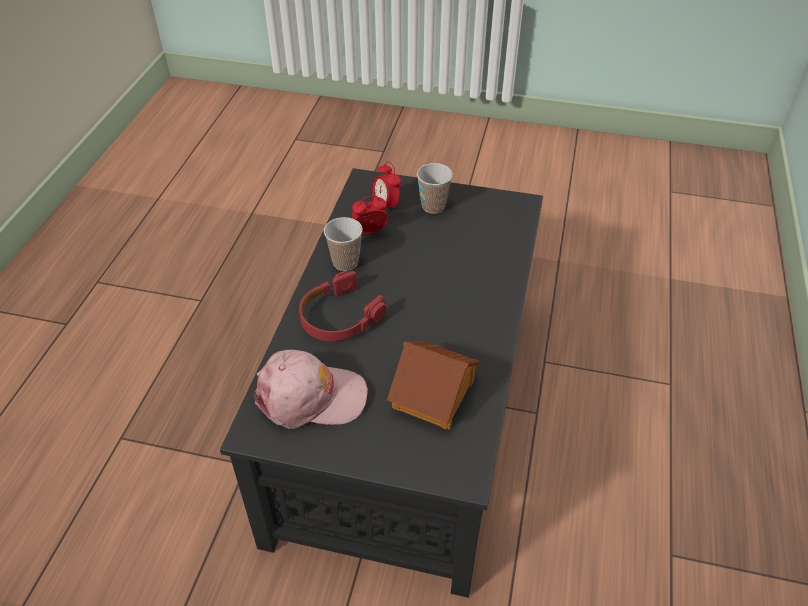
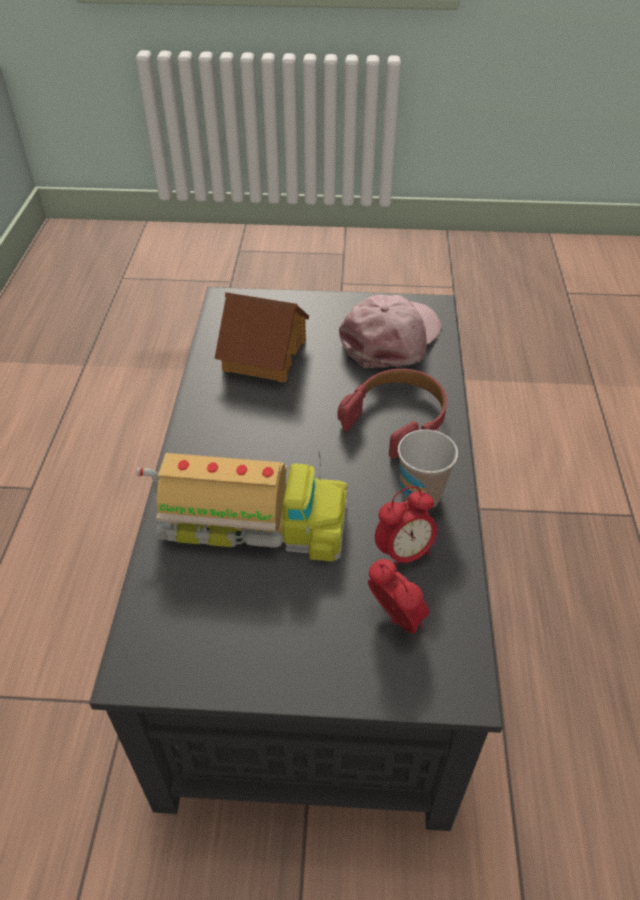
camera: 170 degrees right, 0 degrees up
(310, 396) = (391, 339): pink cap -> pink cap turned 135 degrees clockwise
(433, 206) = (308, 634): cup -> none
(458, 260) = (252, 523): none -> toy truck

